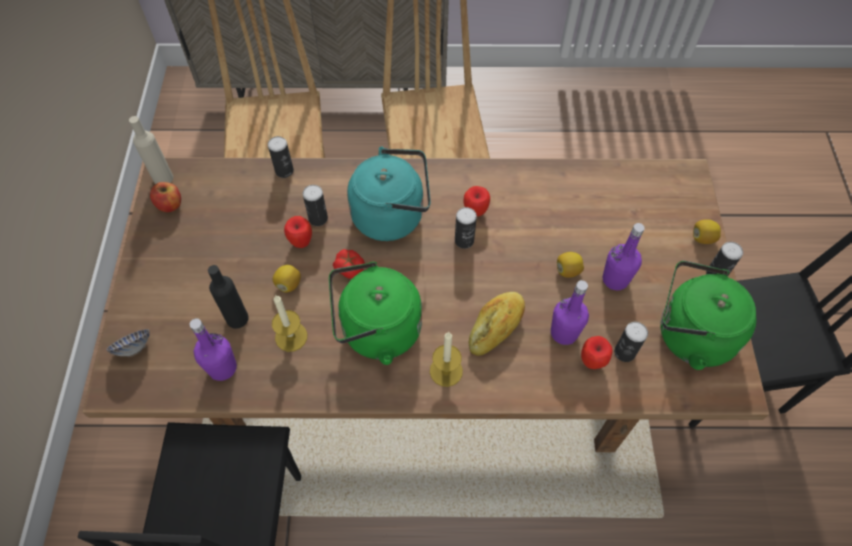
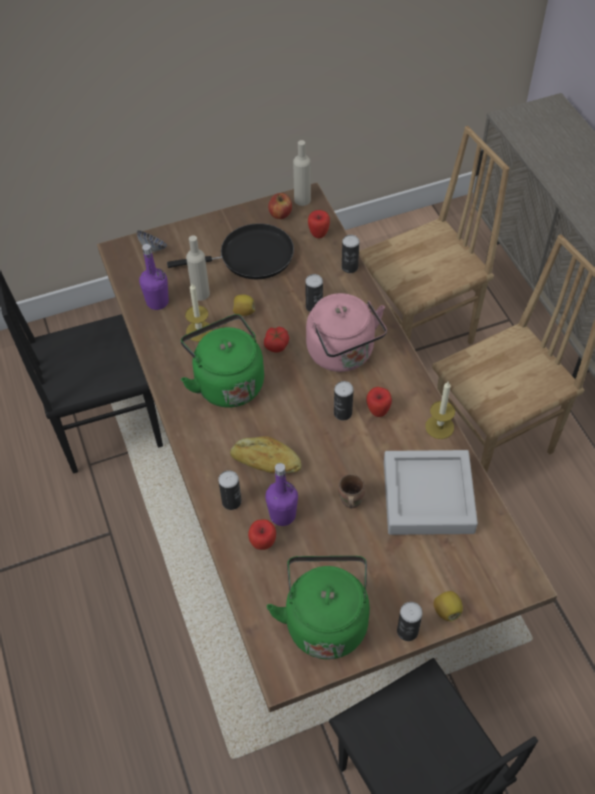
camera: 70 degrees right, 5 degrees down
(214, 252) = (251, 257): none -> black frying pan
(237, 318) = (200, 293): black bottle -> beige bottle
(301, 242) = (286, 304): apple -> apple (318, 234)
(392, 215) = (343, 354): turquoise kettle -> pink kettle
(446, 371) = (210, 440): candle -> candle (439, 427)
(567, 270) = (349, 501): lemon -> brown mug
(584, 208) = (428, 497): none -> grey tray
(615, 279) = (358, 542): purple bottle -> none
(624, 352) = (283, 568): can -> can (231, 501)

